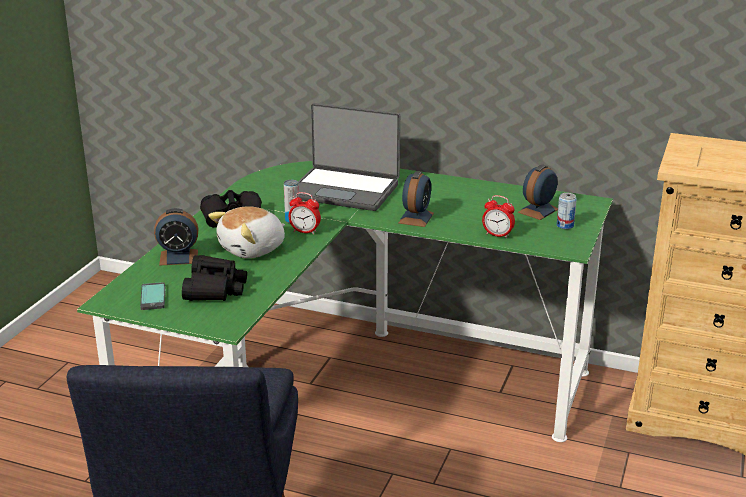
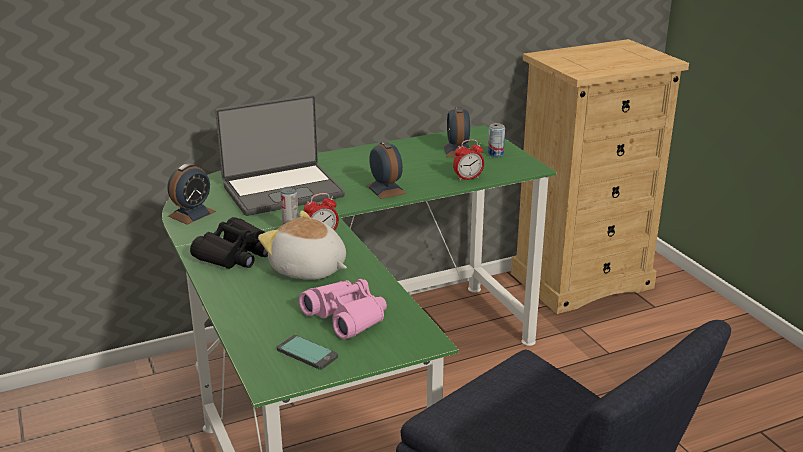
camera: 45 degrees left, 0 degrees up
(178, 257) = (254, 308): alarm clock -> alarm clock (192, 214)
(215, 288) = (346, 317): black binoculars -> pink binoculars
(253, 249) = (308, 270): plush toy -> plush toy turned 120 degrees clockwise

